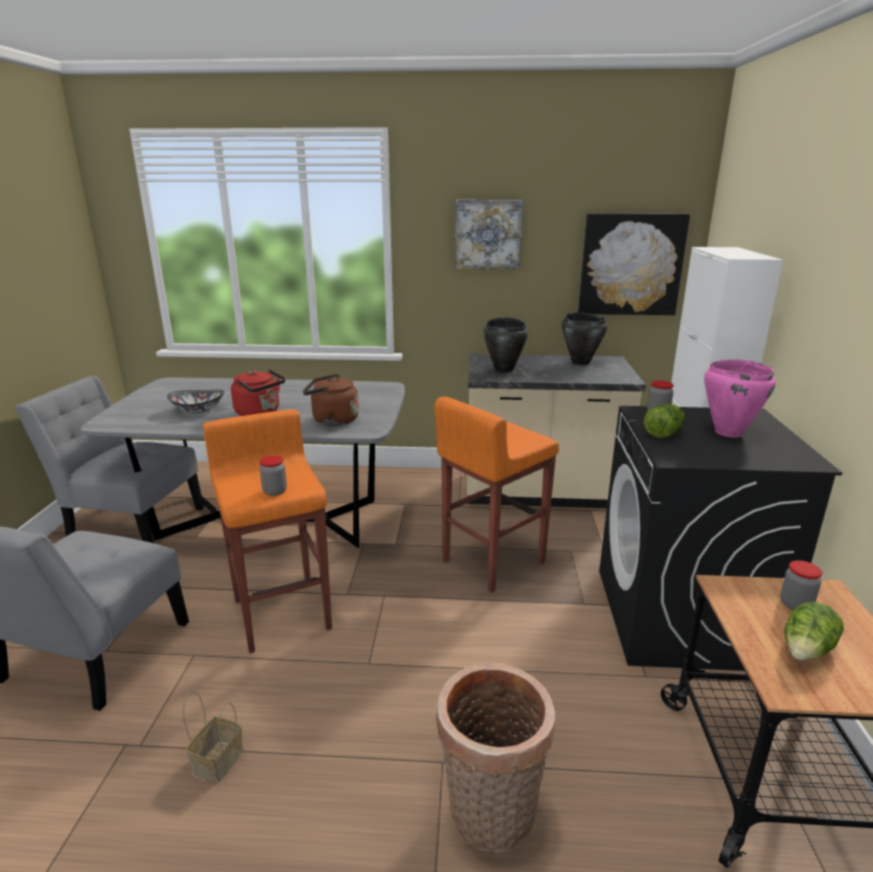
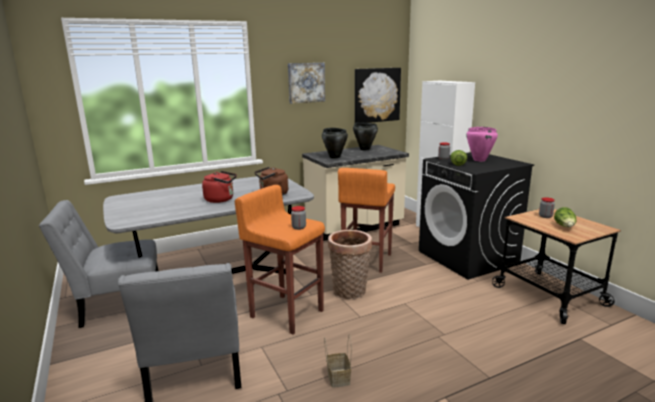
camera: 30 degrees left, 5 degrees down
(198, 410) = (176, 206): bowl -> none
(490, 817) = (477, 345): basket -> basket (350, 292)

